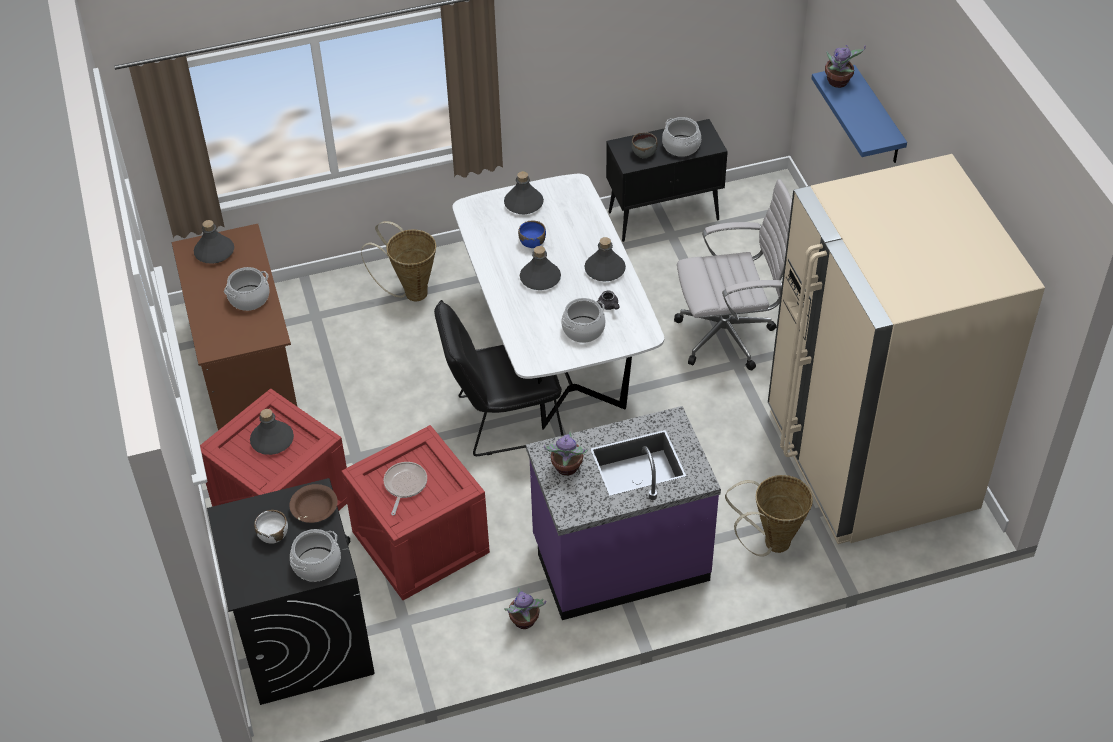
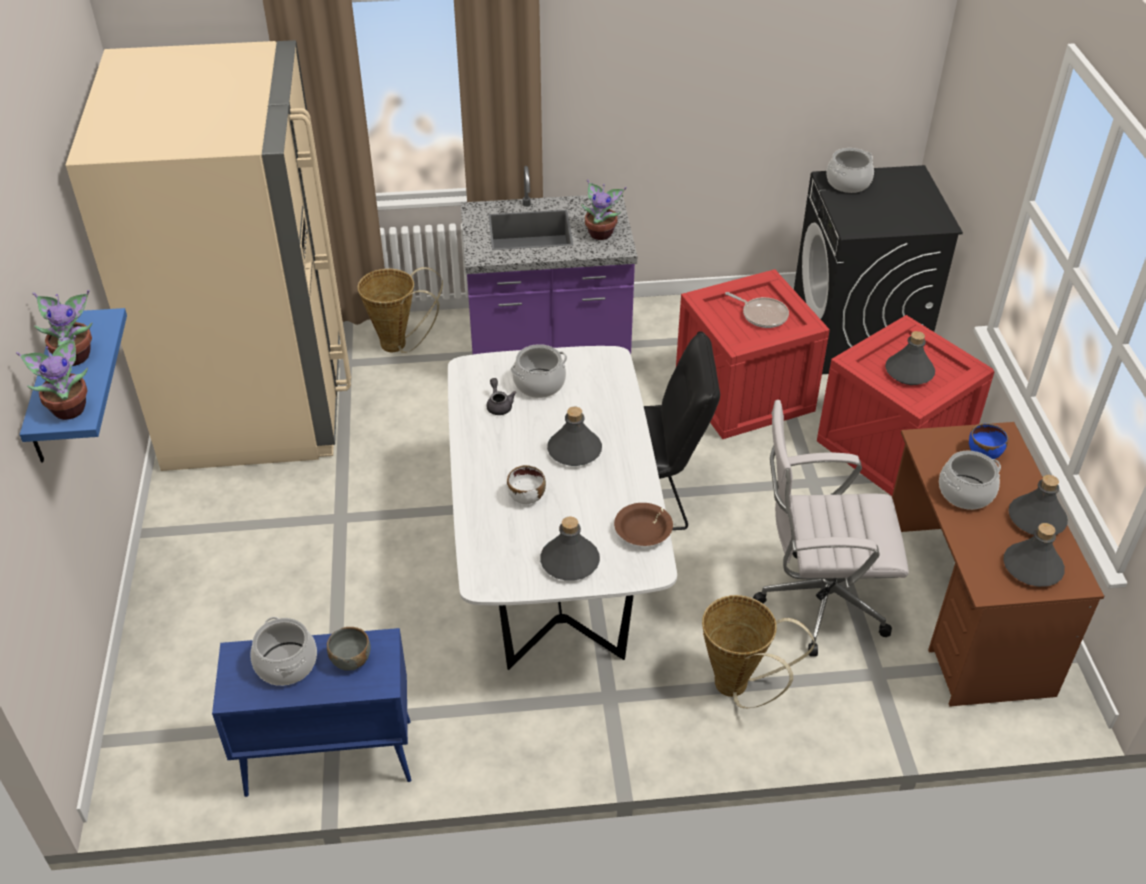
camera: 170 degrees left, 5 degrees down
(273, 535) = (892, 206): white bowl -> white bowl (526, 496)
(314, 508) = (854, 219): brown bowl -> brown bowl (643, 531)
(404, 485) = (762, 315): frying pan -> frying pan turned 75 degrees counterclockwise
(524, 621) = (651, 320): potted plant -> potted plant (75, 355)
(532, 242) = (572, 500): blue bowl -> blue bowl (984, 453)
(604, 269) = (488, 450): grey bottle -> grey bottle (1036, 519)
(664, 216) = (327, 758): black cabinet -> blue cabinet
(729, 335) = (330, 554): white office chair -> white office chair (816, 602)

